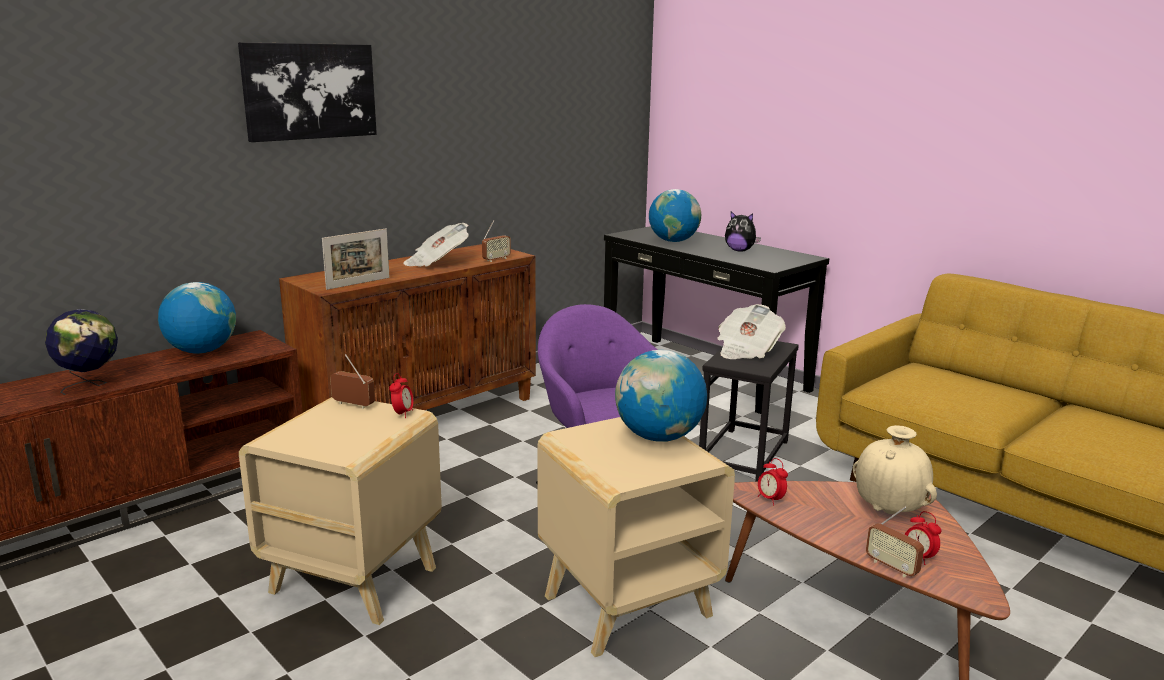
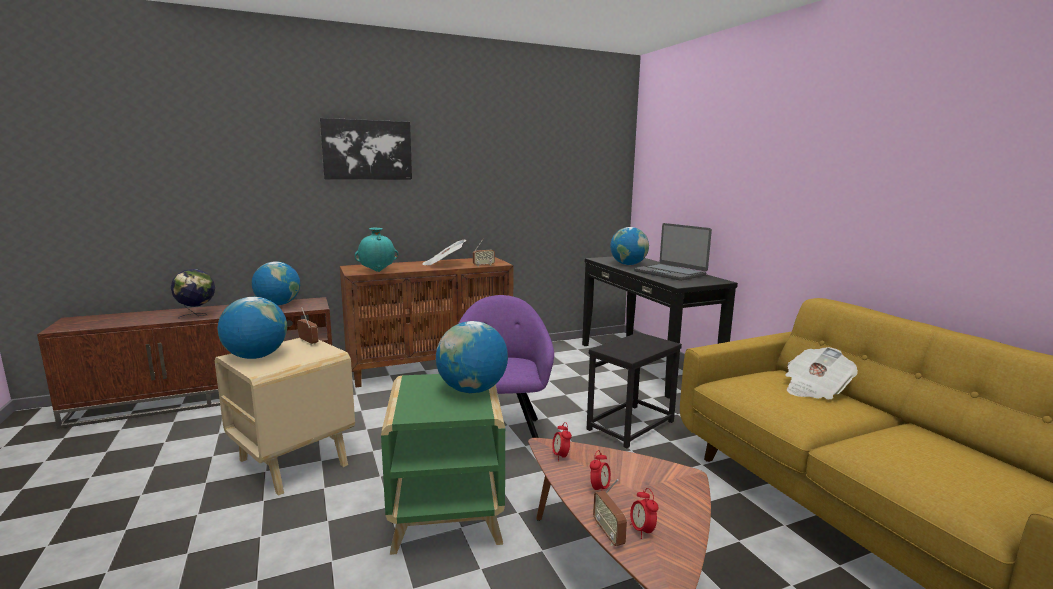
camera: 20 degrees right, 5 degrees down
(308, 436) = (256, 356): none -> globe
(358, 283) = (378, 271): picture frame -> turquoise vase
(402, 414) = (328, 351): alarm clock -> alarm clock (599, 489)
(629, 604) = (449, 520): beige side table -> green side table
(740, 251) = (670, 273): plush toy -> laptop
(746, 350) = (634, 343): newspaper -> newspaper (814, 389)
(889, 512) = (653, 486): beige vase -> none

